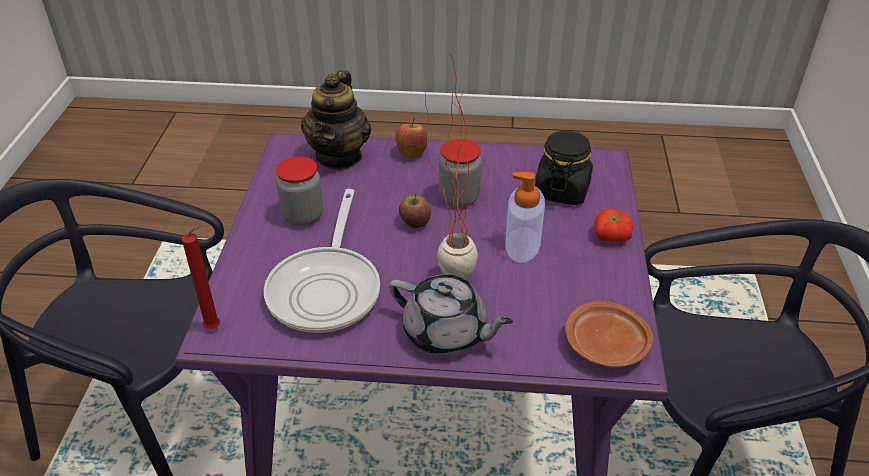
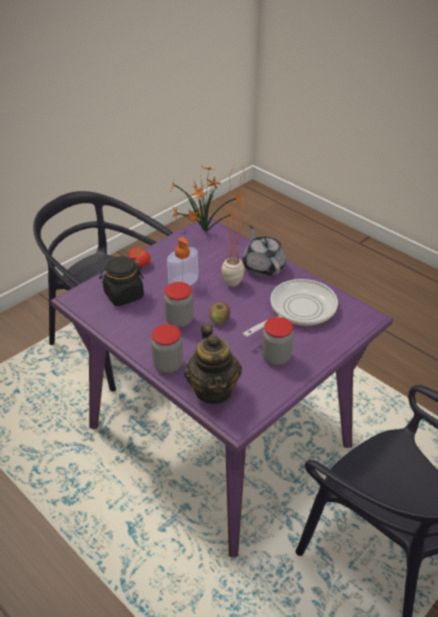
camera: 140 degrees left, 0 degrees up
(215, 328) = (366, 320): red candle -> none
(339, 156) = (213, 390): teapot -> teapot turned 120 degrees clockwise
(412, 154) = (168, 365): apple -> jar
(606, 346) = (207, 233): brown plate -> potted plant

